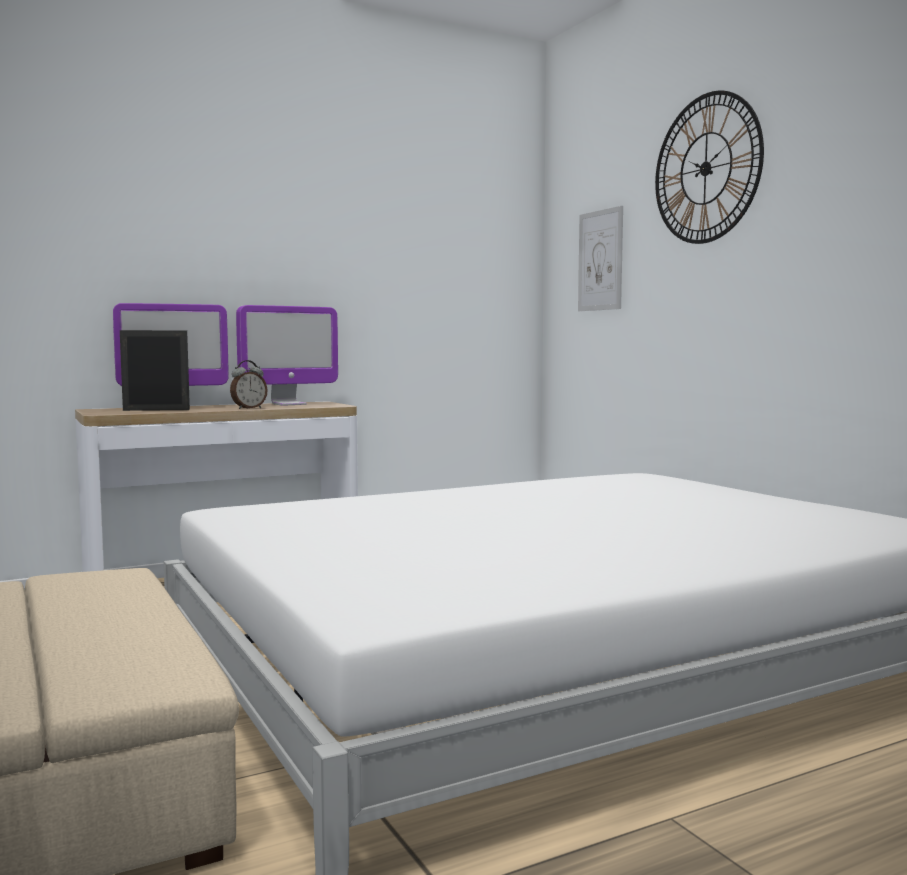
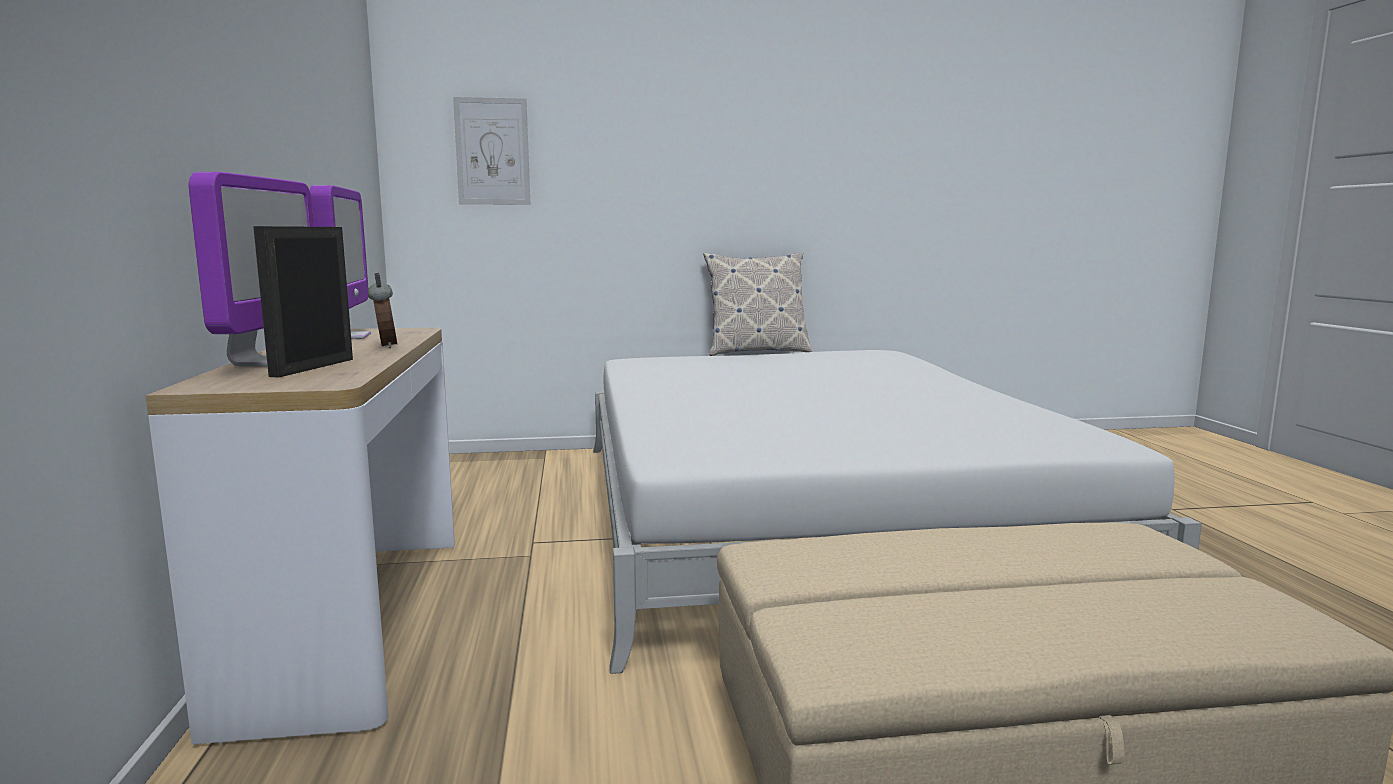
camera: 70 degrees left, 5 degrees up
(706, 168) = (640, 84): wall clock -> none
(782, 493) = (756, 352): none -> pillow

